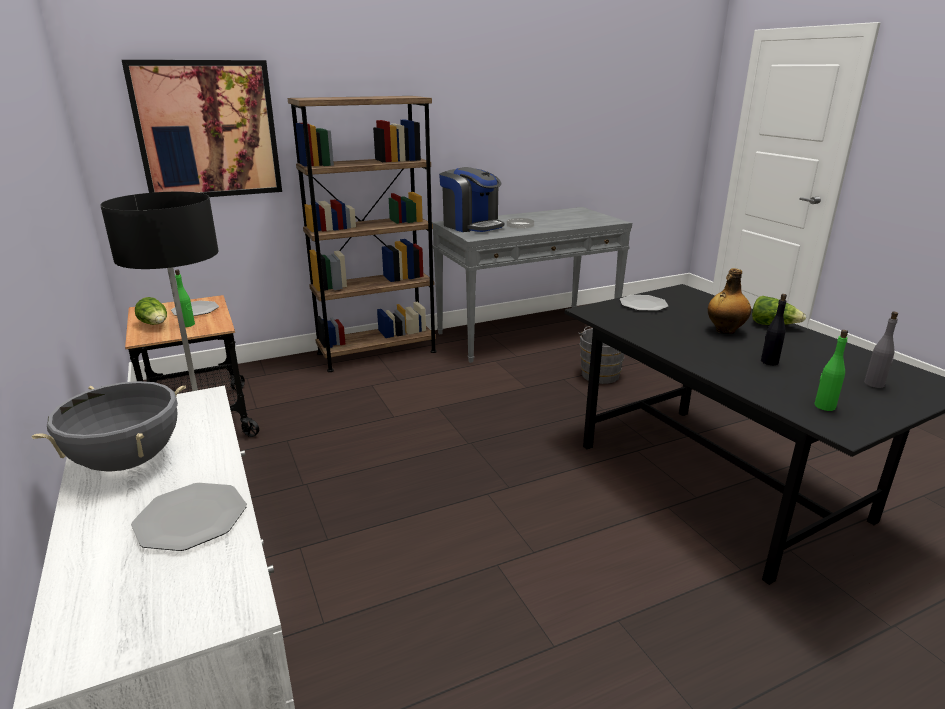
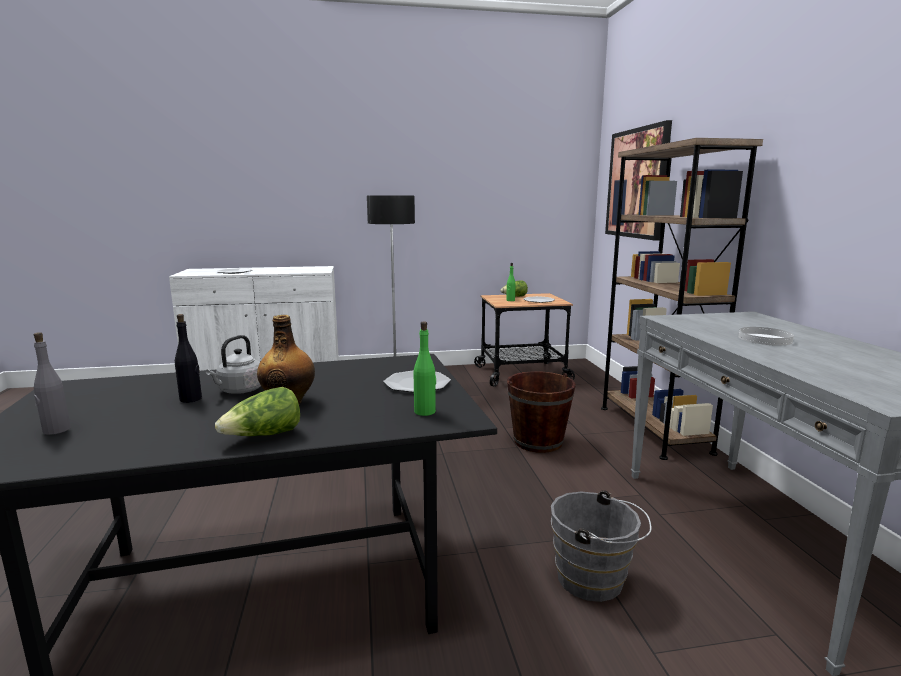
camera: 105 degrees right, 10 degrees down
(127, 461) = (283, 269): grey cooking pot -> none
(422, 398) = (538, 441): none -> brown bucket
(471, 226) = (738, 321): coffee machine -> none
(732, 351) = (239, 390): none -> grey kettle
(824, 406) = (93, 393): green bottle -> green bottle (425, 411)

